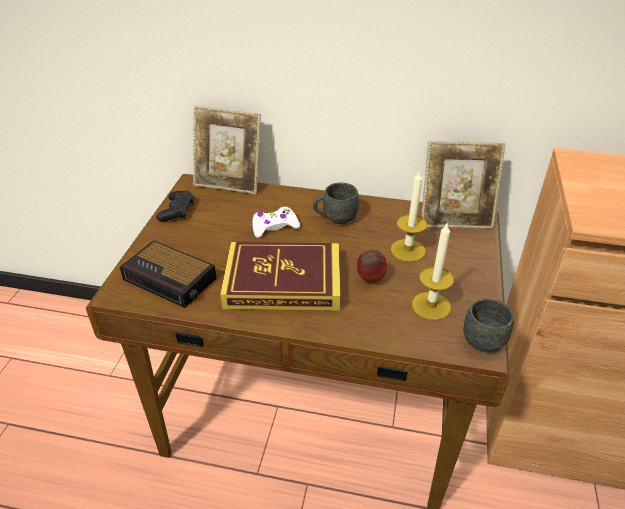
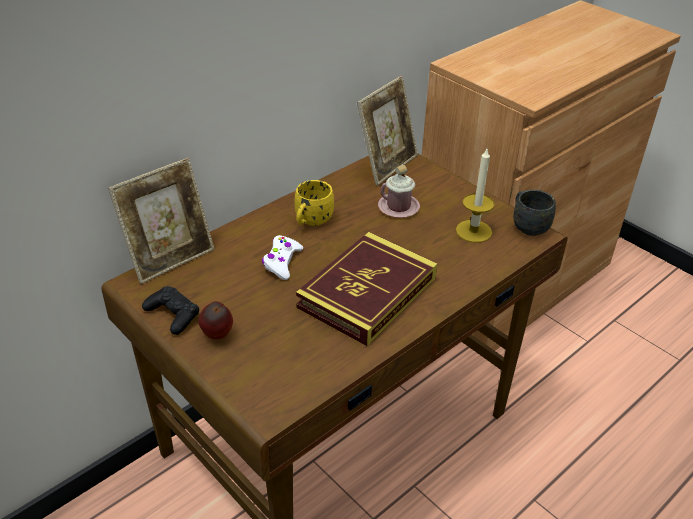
camera: 55 degrees left, 0 degrees up
(171, 279) = (288, 363): alarm clock -> none
(335, 218) = (311, 221): grey mug -> yellow mug
(370, 280) = (414, 245): apple -> apple (217, 336)
(408, 250) = (398, 207): candle -> pink mug

